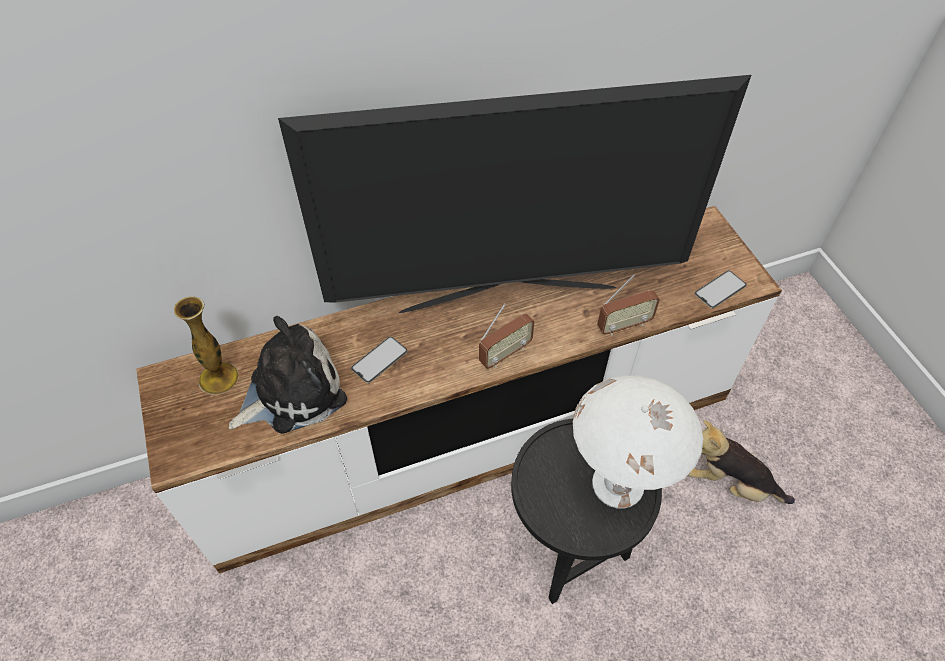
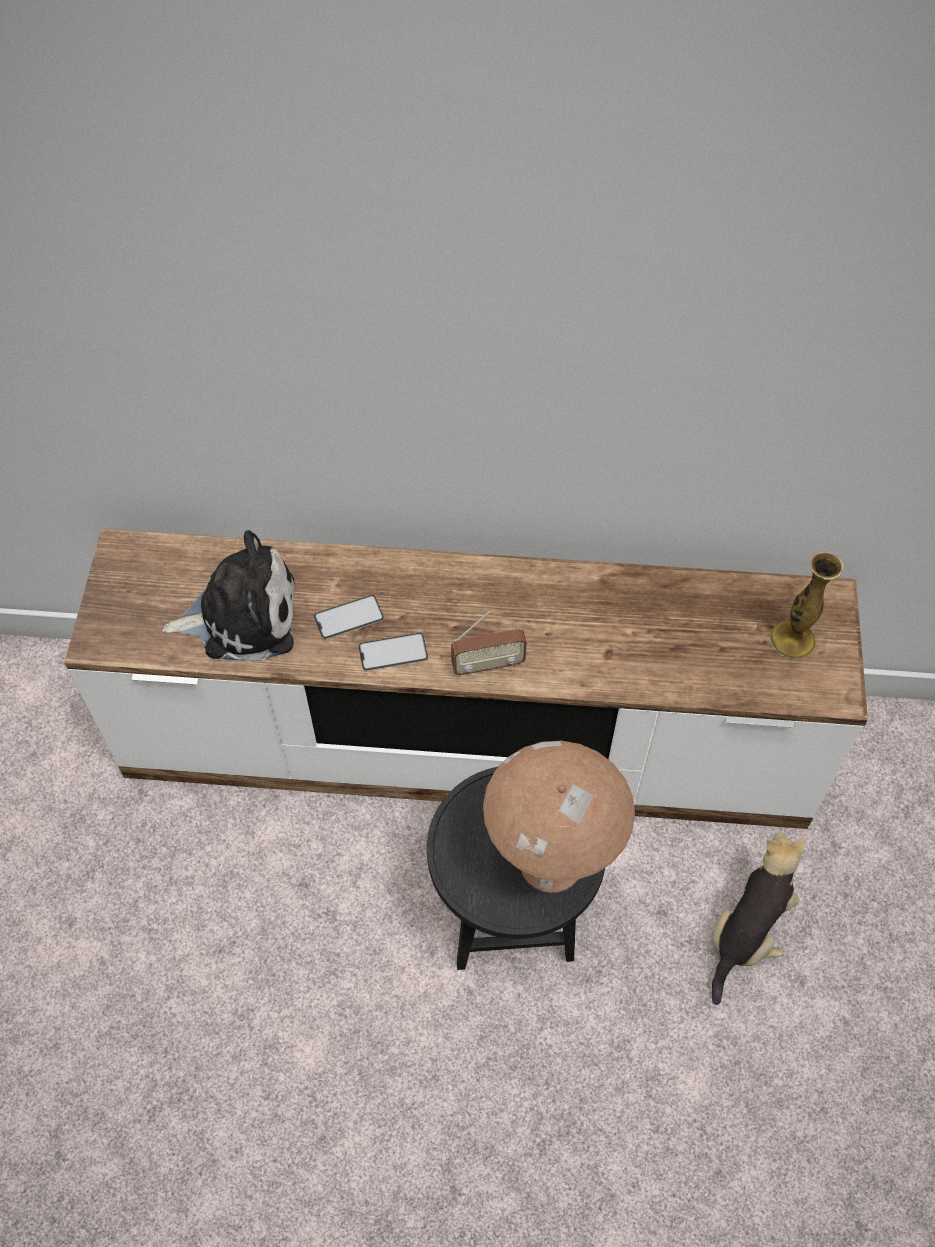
camera: 25 degrees right, 5 degrees up
(219, 378) = (176, 572): vase -> vase (792, 639)
(508, 297) = (529, 599): television -> none
(619, 484) = (551, 864): white table lamp -> brown table lamp
(624, 325) = (643, 686): radio -> none
(720, 289) = (789, 689): phone -> phone (393, 652)
(729, 483) = (747, 931): plush toy -> plush toy turned 75 degrees clockwise

